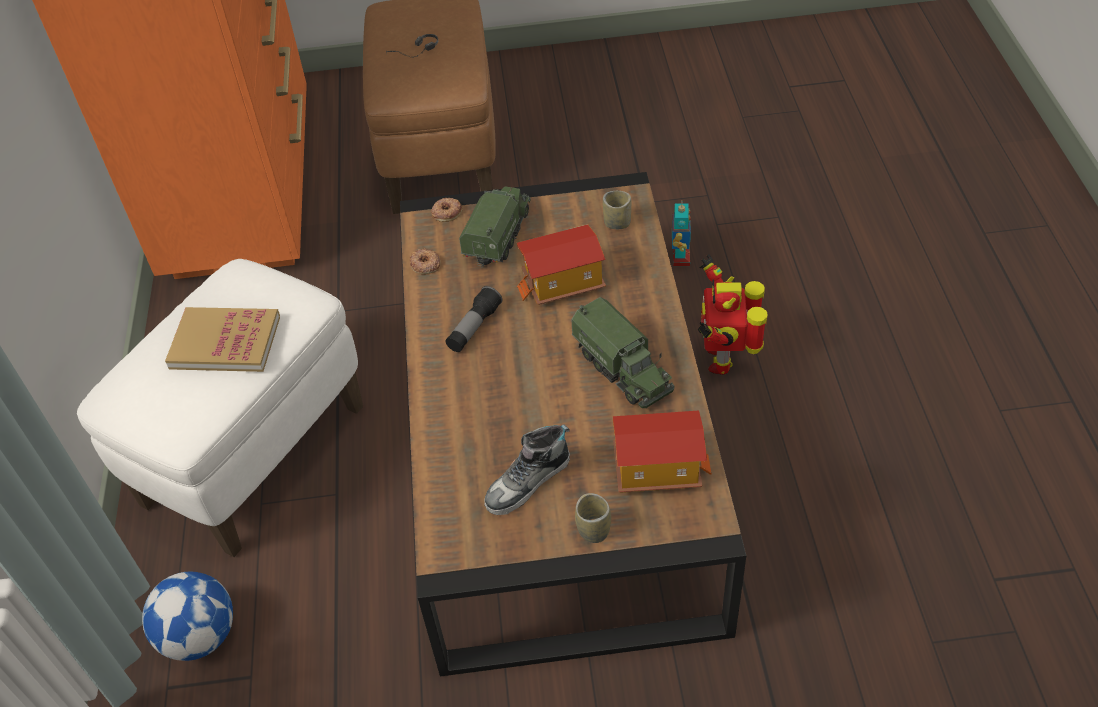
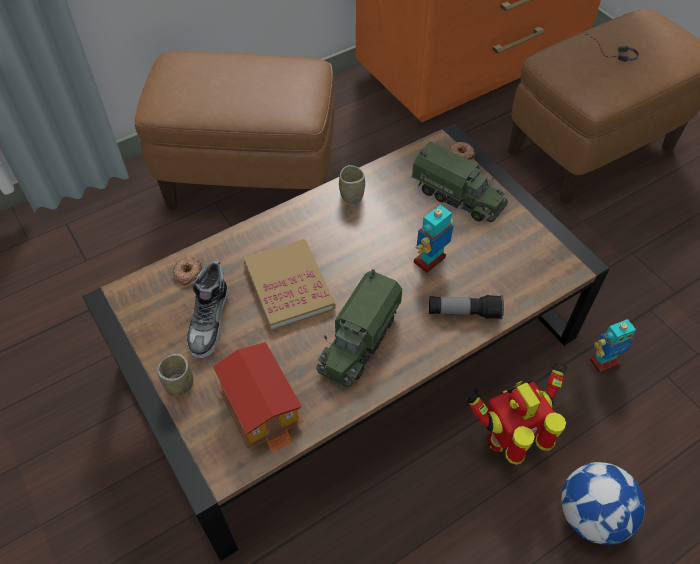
camera: 60 degrees right, 5 degrees up
(200, 636) = (105, 221): football -> football (591, 515)
(225, 342) = (242, 89): book -> book (289, 286)
(254, 456) = (249, 181): white ottoman -> brown ottoman
(425, 264) = (396, 166): donut -> donut (188, 273)
(474, 328) = (349, 222): flashlight -> flashlight (464, 312)
(498, 235) = (458, 196): toy truck -> toy truck turned 45 degrees clockwise
(528, 482) = (210, 321): shoe -> shoe turned 105 degrees counterclockwise
(563, 284) = (430, 261): toy house -> toy robot
(617, 223) = (528, 270): cup -> cup (352, 196)

